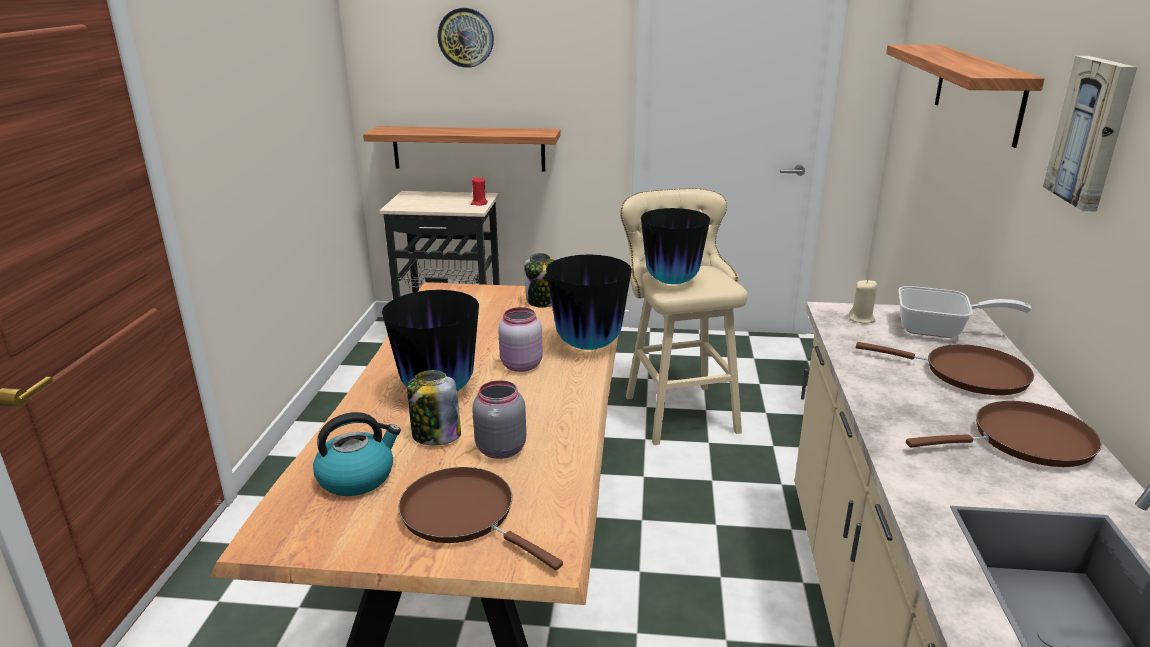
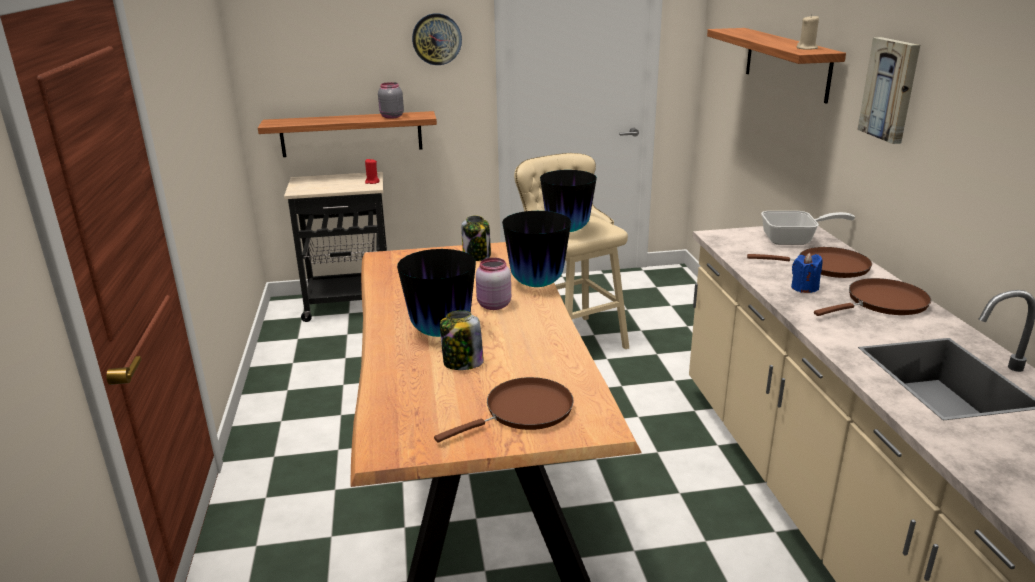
camera: 15 degrees left, 0 degrees up
(357, 477) = (422, 400): kettle -> none
(464, 515) = (523, 411): brown frying pan -> brown frying pan turned 120 degrees clockwise
(466, 37) = (344, 35): wall clock -> wall clock (437, 39)
(499, 449) = (519, 365): grey jar -> grey jar (391, 117)
(861, 319) = (738, 239): beige candle -> beige candle (807, 48)
(916, 401) = (804, 288): none -> blue candle

